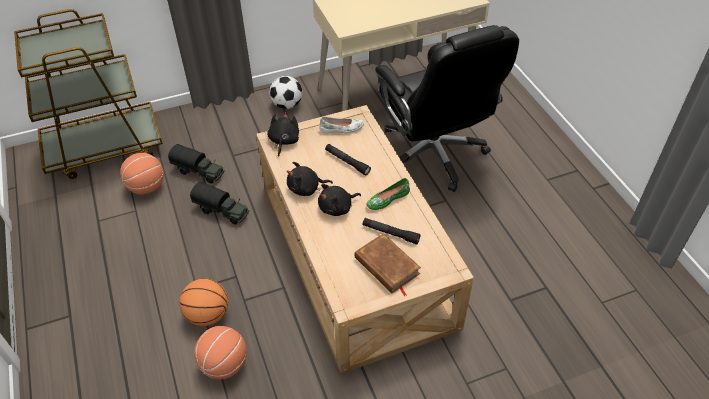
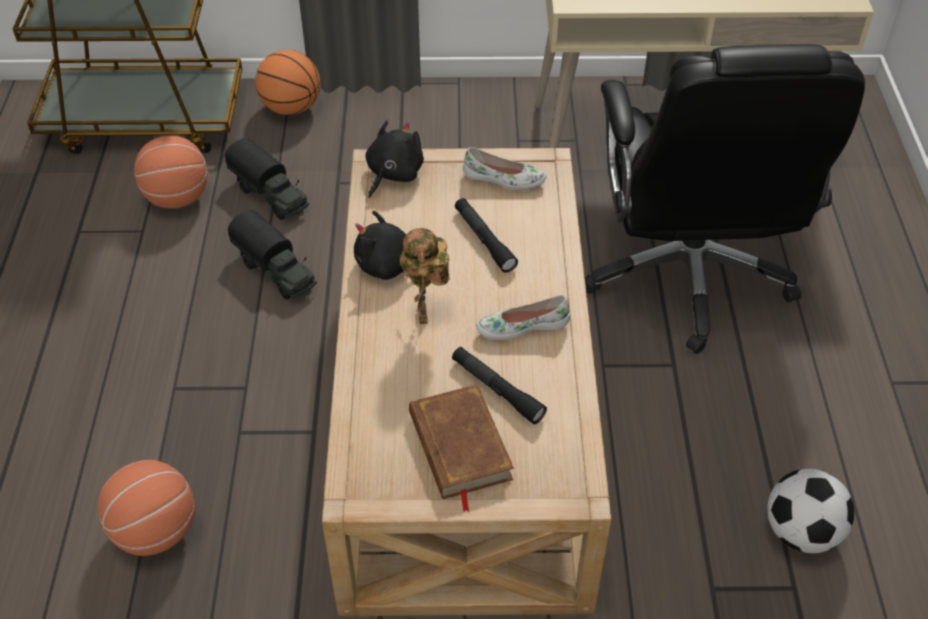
camera: 20 degrees right, 0 degrees up
(208, 315) = (170, 438): basketball -> basketball (291, 108)
(287, 105) = (468, 121): football -> football (801, 532)
(337, 208) = (426, 316): black plush toy -> toy robot
(387, 199) = (522, 325): green shoe -> white shoe

